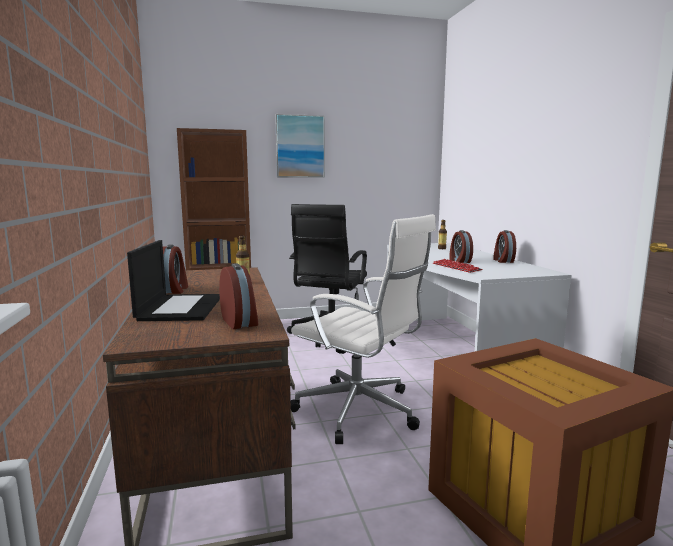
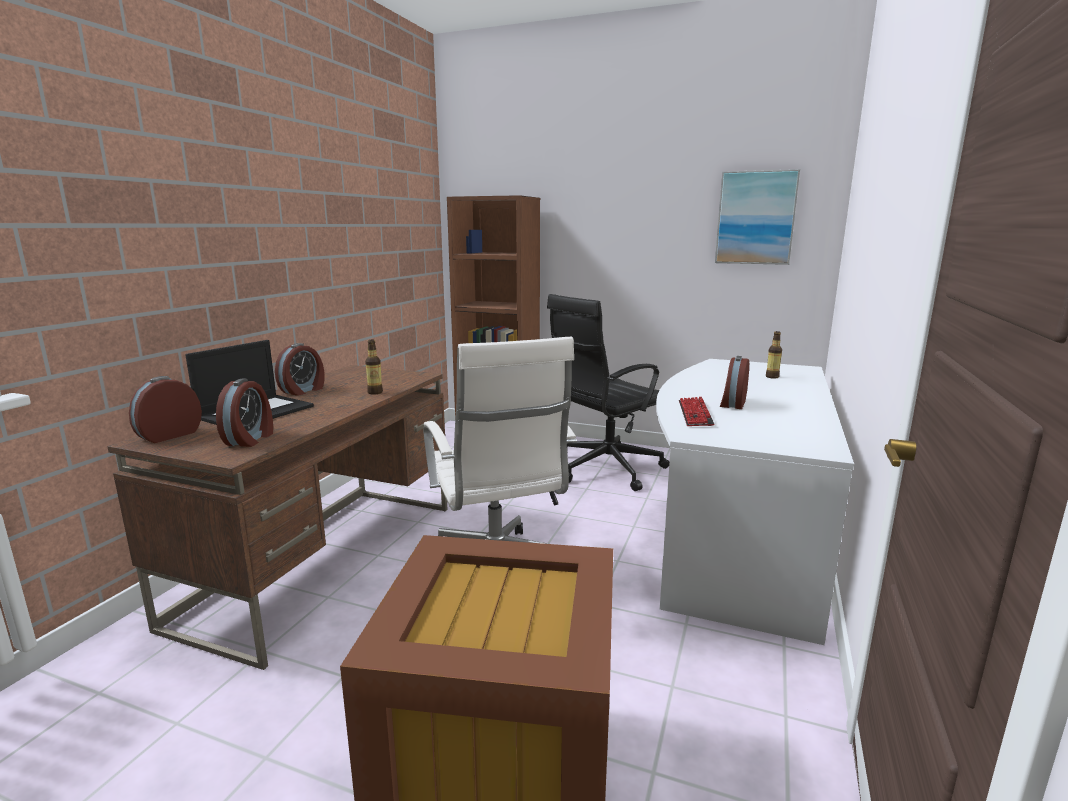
camera: 35 degrees right, 5 degrees up
(300, 146) = (611, 211): picture -> picture (755, 218)
(503, 261) = (807, 415): alarm clock -> alarm clock (169, 435)

